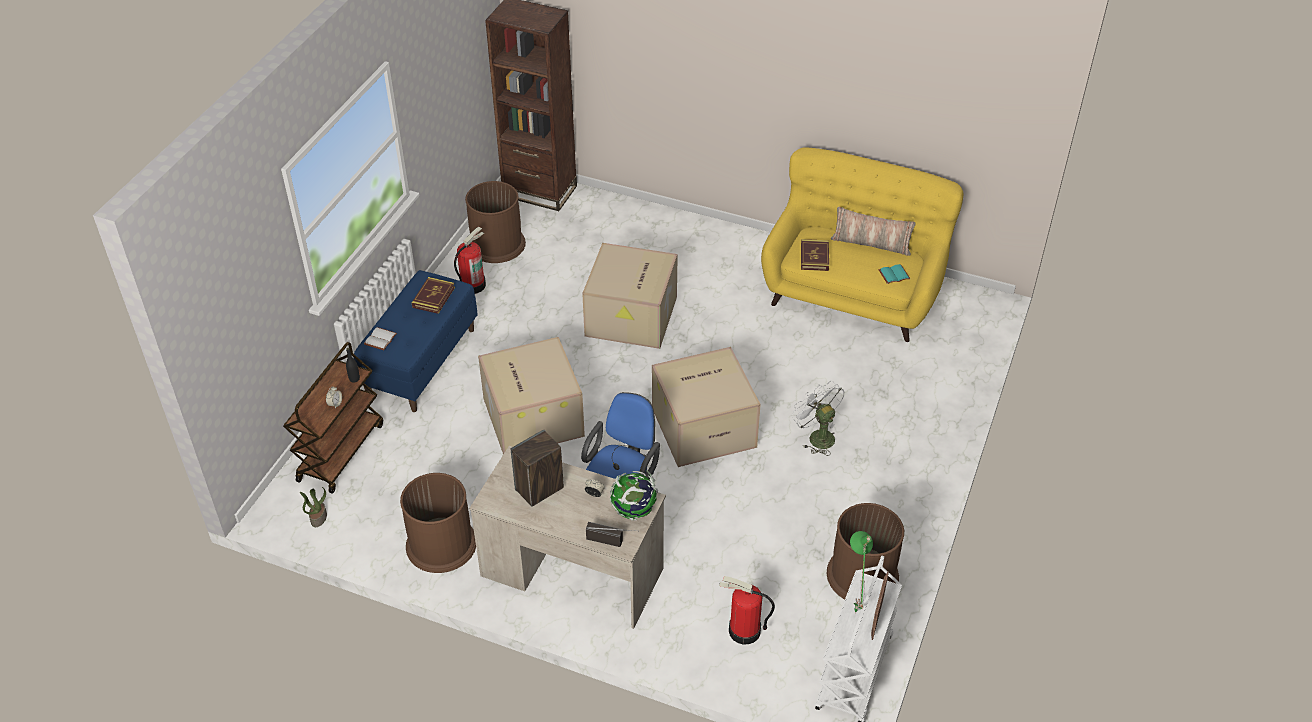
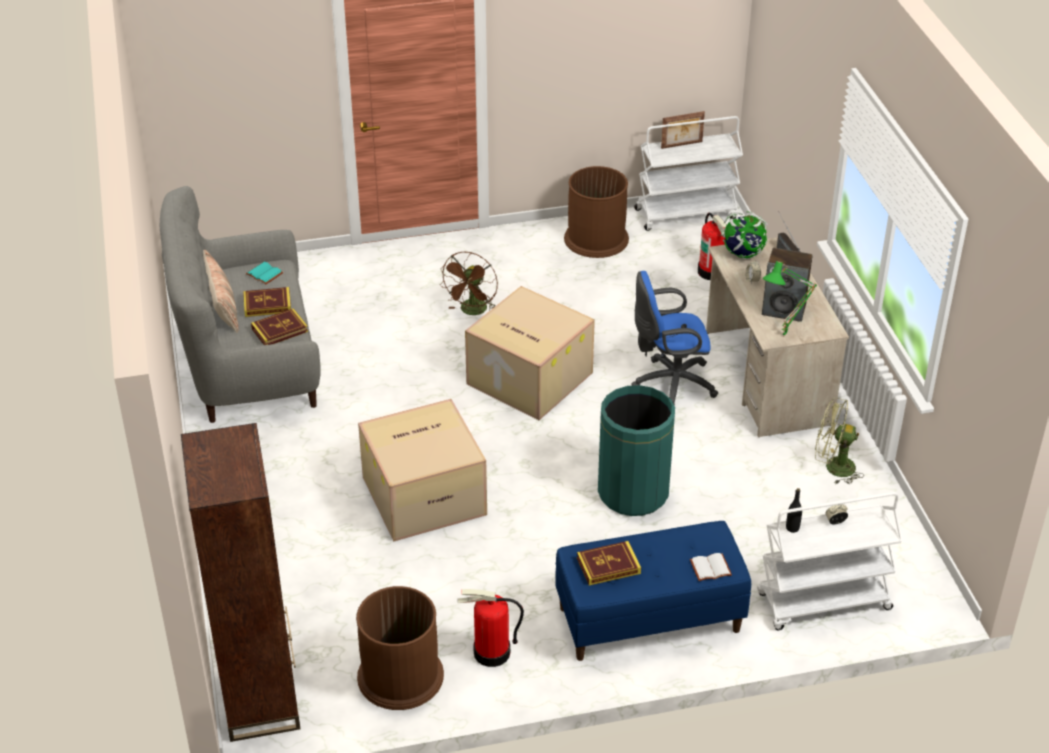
camera: 125 degrees left, 5 degrees down
(318, 517) = (905, 565): potted plant -> none
(340, 451) = (823, 602): brown cart -> white cart
(441, 544) = (833, 467): brown trash can -> green fan
(531, 416) = (633, 492): cardboard box -> green trash can
(817, 436) = (472, 311): white fan -> brown fan
(852, 263) = (267, 305): none -> book
(853, 293) = (248, 361): yellow sofa -> grey sofa
(853, 611) = (689, 155): green table lamp -> green table lamp (785, 337)

